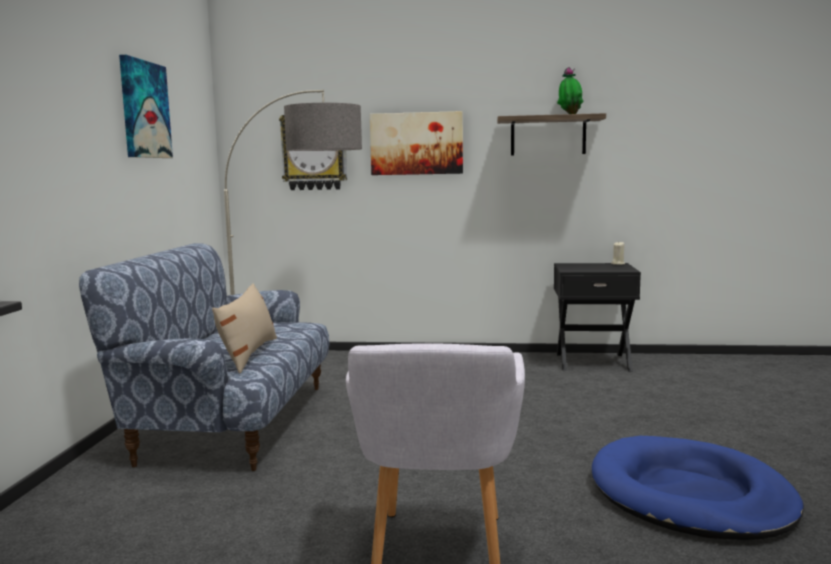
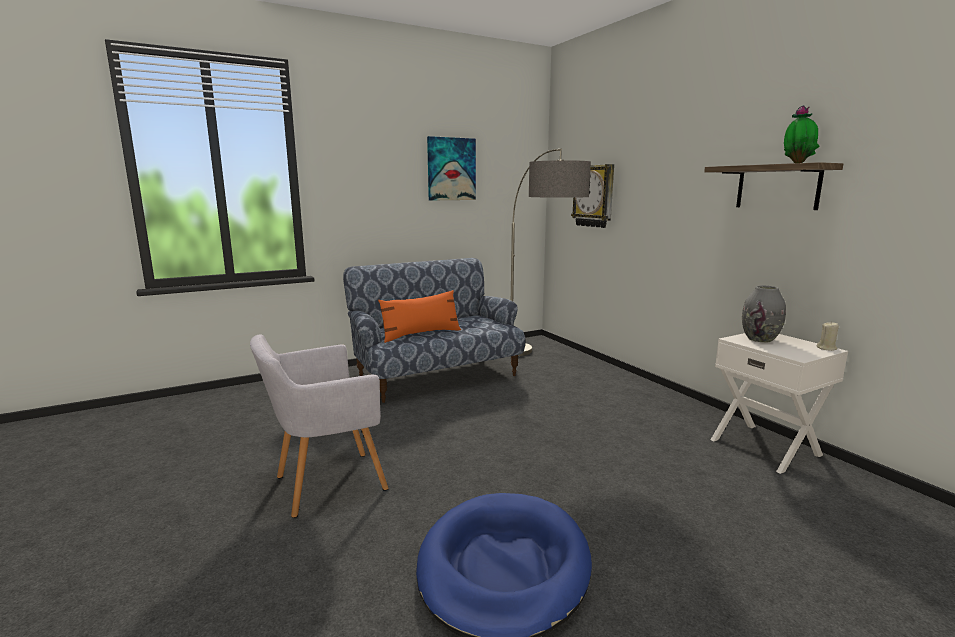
camera: 55 degrees right, 5 degrees up
(248, 354) = (421, 334): beige pillow -> orange pillow
(416, 143) = (659, 191): picture -> none
(578, 267) = (760, 339): none -> grey vase
(592, 361) = (765, 447): black nightstand -> white nightstand

